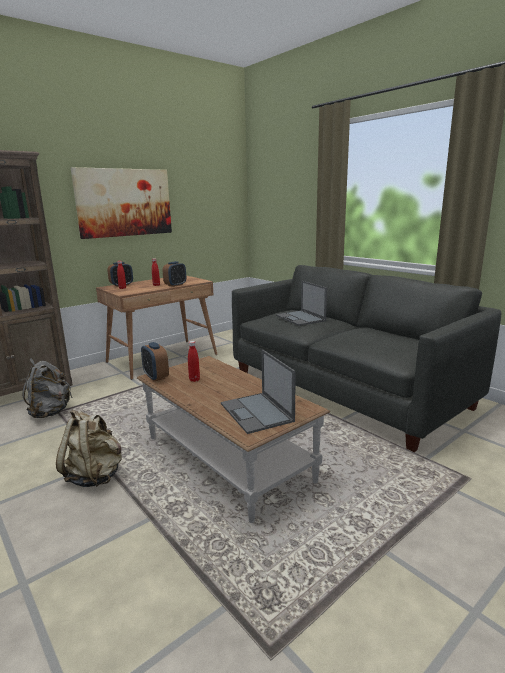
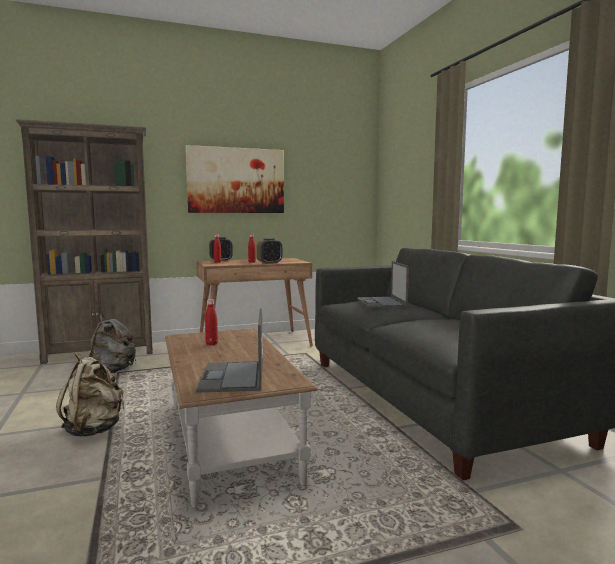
camera: 20 degrees right, 10 degrees down
(156, 377) = (180, 337): alarm clock -> none

